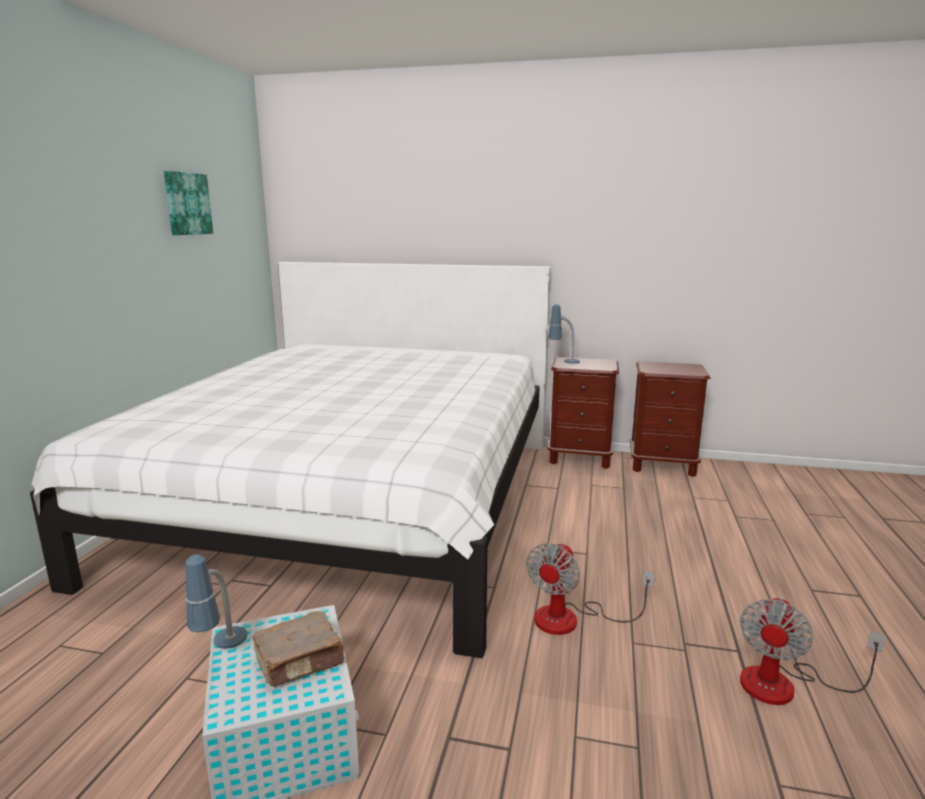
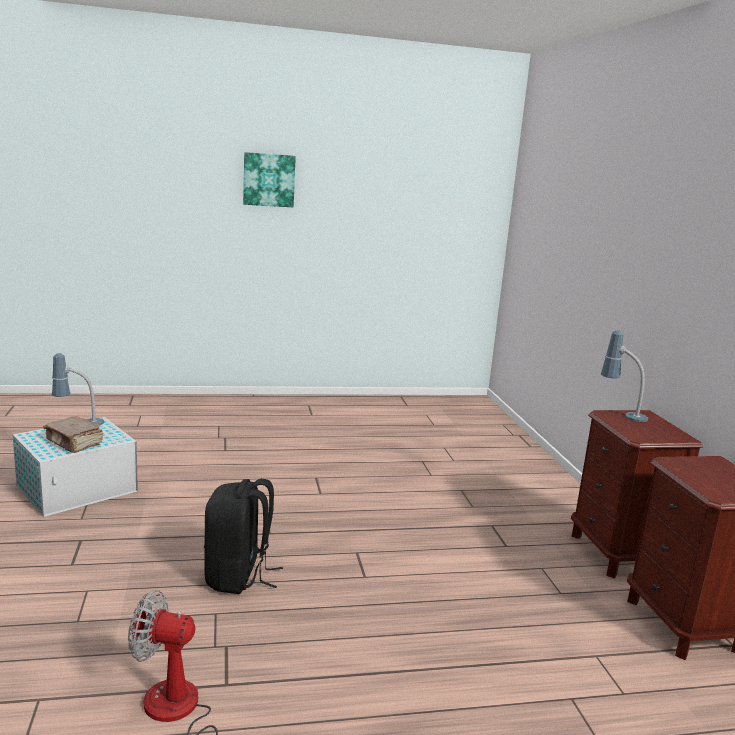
camera: 65 degrees right, 0 degrees up
(187, 204) = (394, 171): picture -> picture (269, 180)
(353, 503) = (366, 451): white bed -> none
(571, 619) = (238, 577): fan -> black backpack

